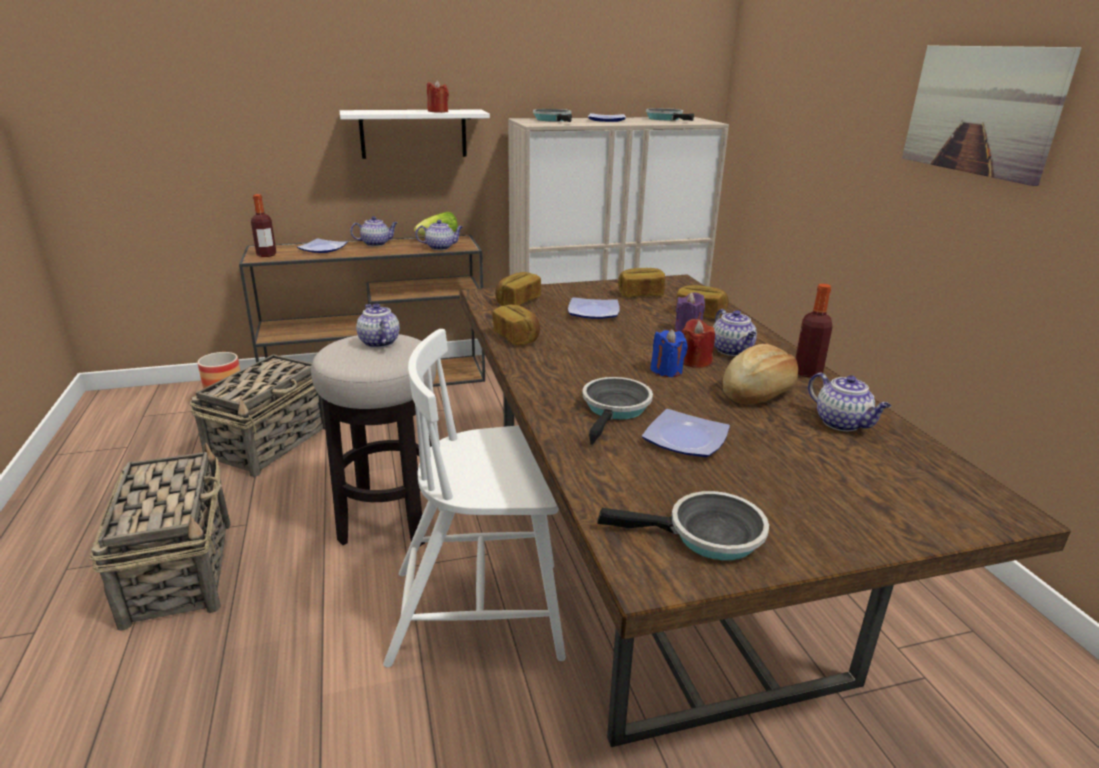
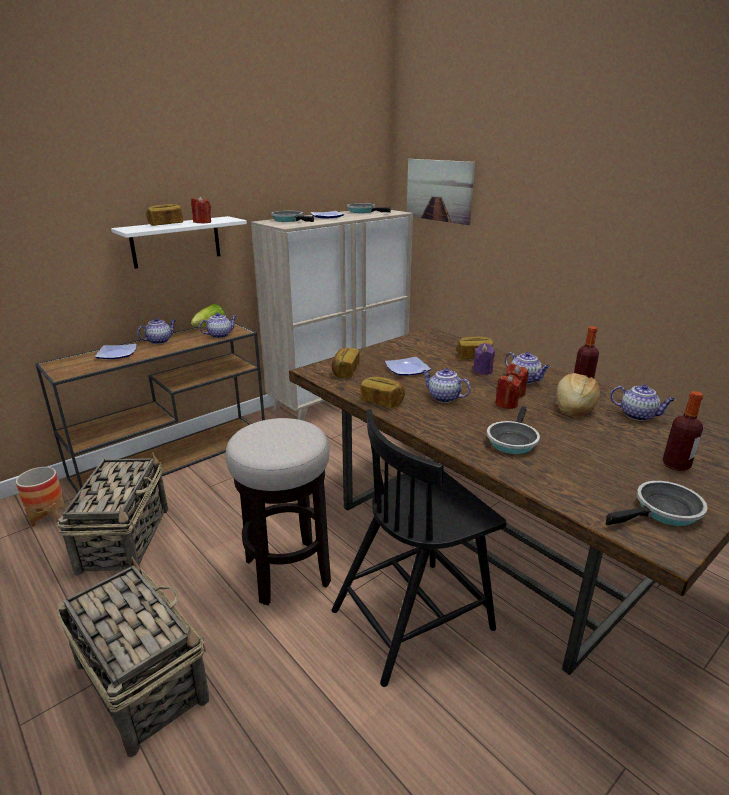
camera: 25 degrees left, 0 degrees up
(266, 255) = (69, 369): bottle -> bottle (676, 465)
(378, 342) = (274, 429): teapot -> teapot (443, 398)
(481, 612) = (414, 617): white chair -> black chair
(615, 409) = (512, 440): frying pan -> frying pan turned 150 degrees counterclockwise
(641, 294) = (420, 349): bread -> bread (166, 224)
(666, 371) = (506, 404): blue candle -> red candle
(686, 440) = (576, 450): plate -> none
(981, 110) = (620, 201): picture -> picture (439, 190)

